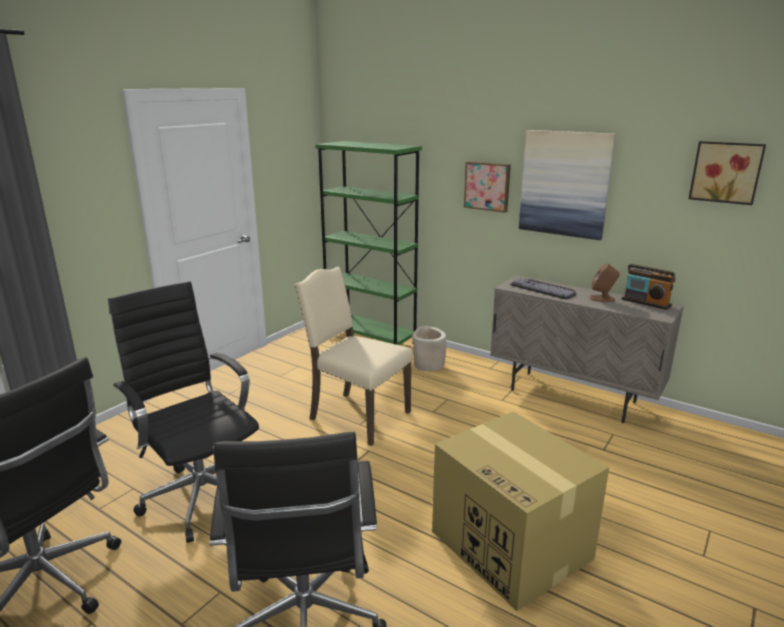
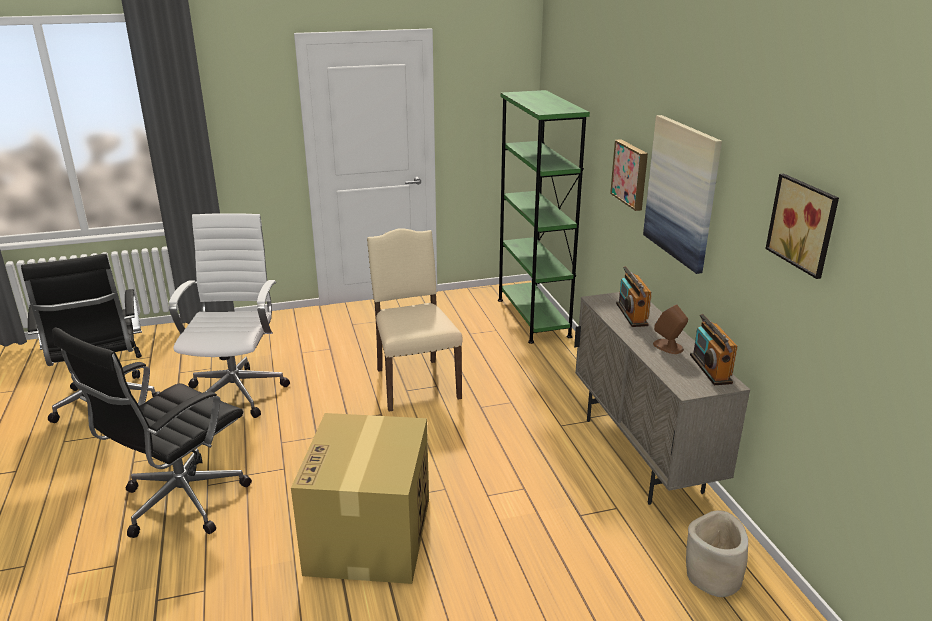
camera: 40 degrees right, 5 degrees up
(200, 495) = (238, 391): black office chair -> white office chair
(428, 365) = (546, 363): beige planter -> beige planter (712, 577)
(545, 288) = (631, 314): keyboard -> radio

